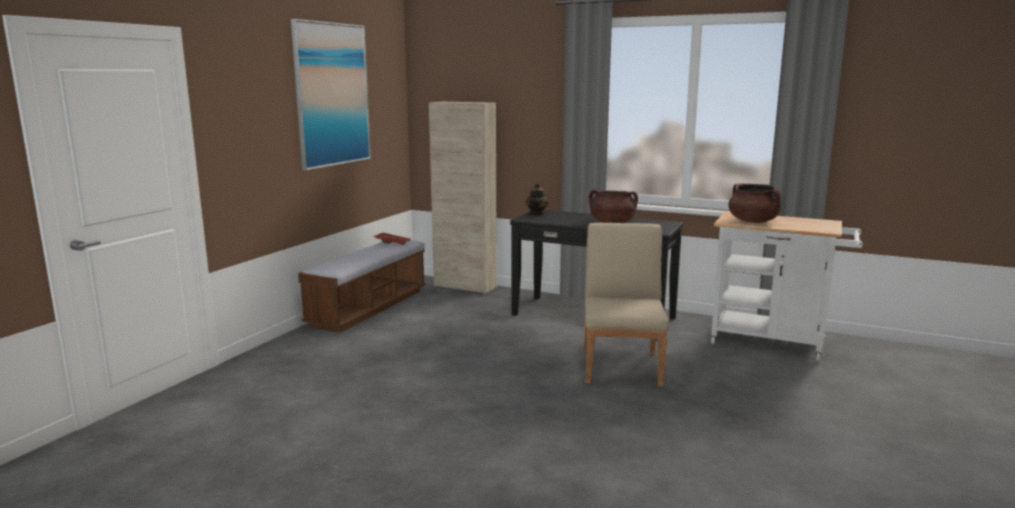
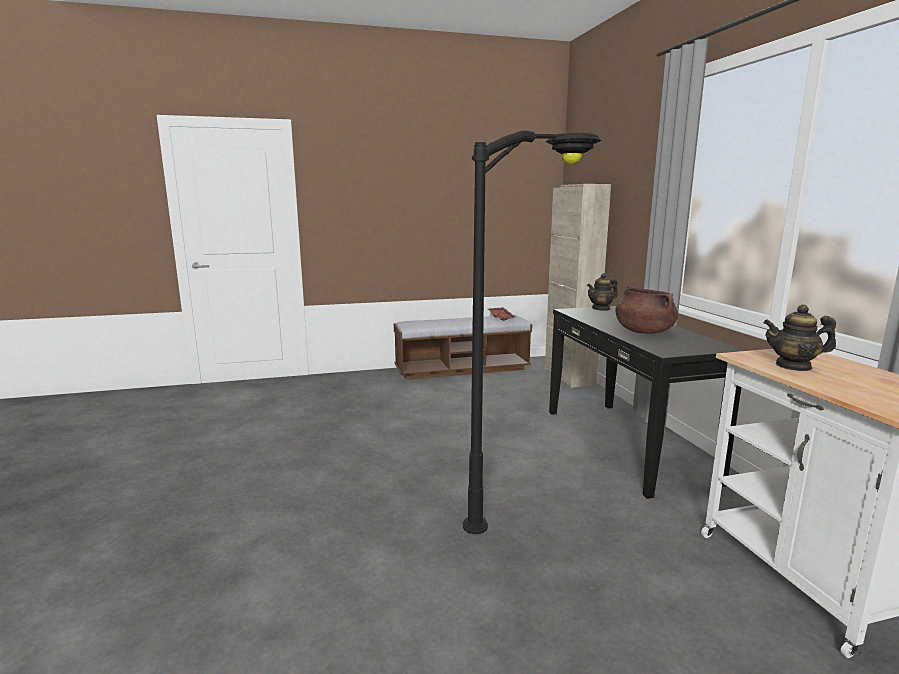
camera: 50 degrees right, 0 degrees up
(332, 95) = (453, 176): picture -> none
(622, 366) = (533, 502): beige chair -> black floor lamp
(753, 221) = (793, 366): brown cooking pot -> teapot

